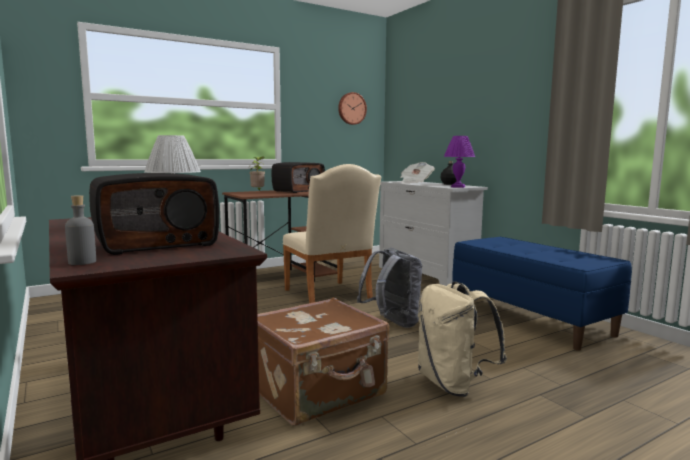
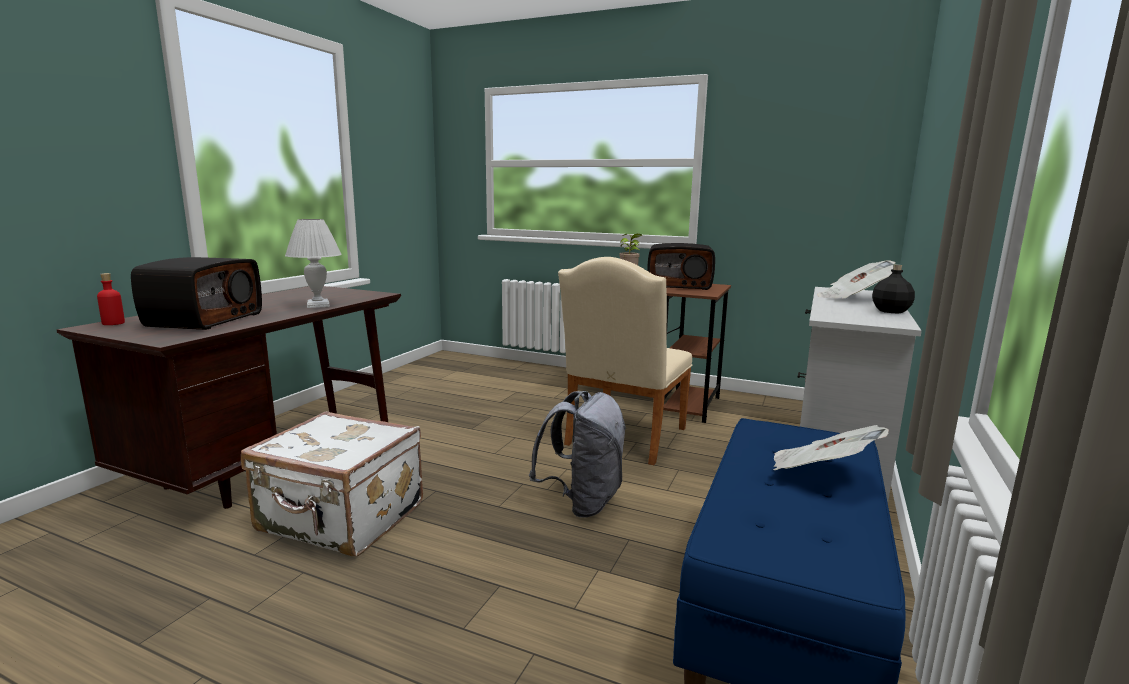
camera: 55 degrees right, 5 degrees up
(82, 262) = (113, 323): grey bottle -> red bottle
(157, 243) = (204, 320): radio -> radio turned 105 degrees counterclockwise
(318, 392) = (341, 519): brown suitcase -> white suitcase
(351, 108) = (834, 157): wall clock -> none
(453, 384) = (418, 600): beige backpack -> none
(457, 187) = (850, 319): purple table lamp -> none
(527, 246) = (820, 473): none -> newspaper

